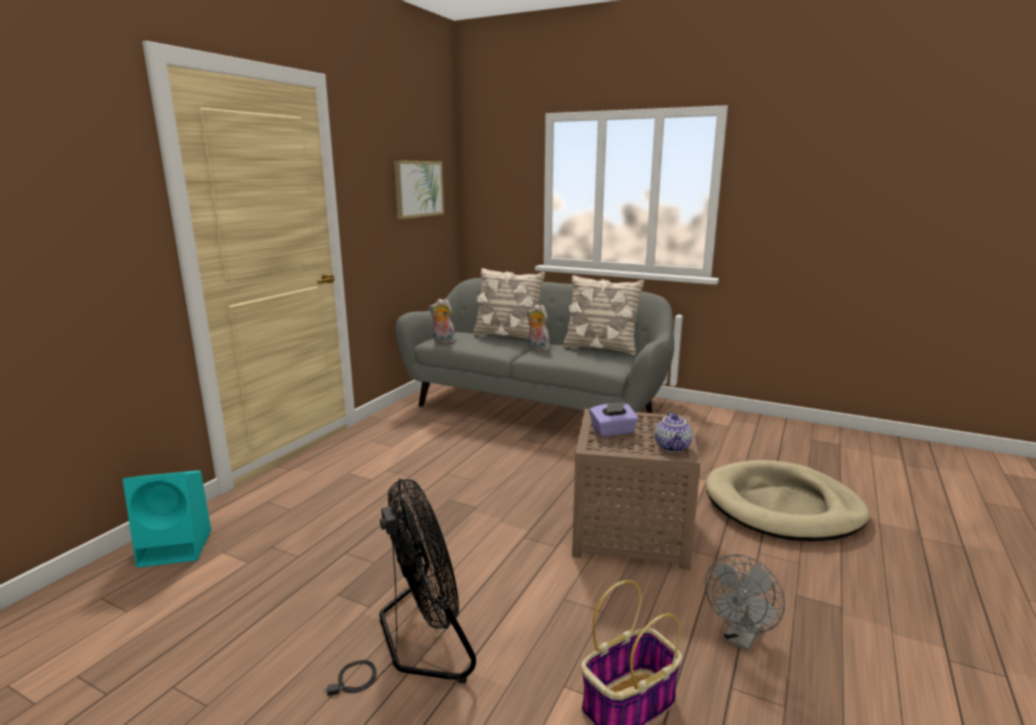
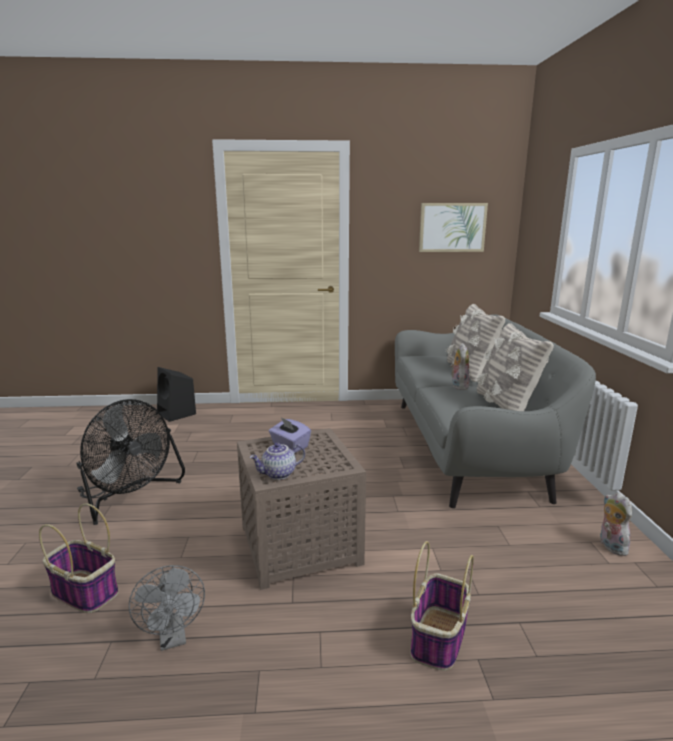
camera: 60 degrees right, 0 degrees up
(178, 547) = (177, 414): turquoise speaker -> black speaker
(442, 341) = (416, 359): plush toy -> plush toy (610, 546)
(740, 639) = (173, 638): grey fan -> grey fan turned 120 degrees counterclockwise
(782, 506) = (438, 639): beige dog bed -> basket

